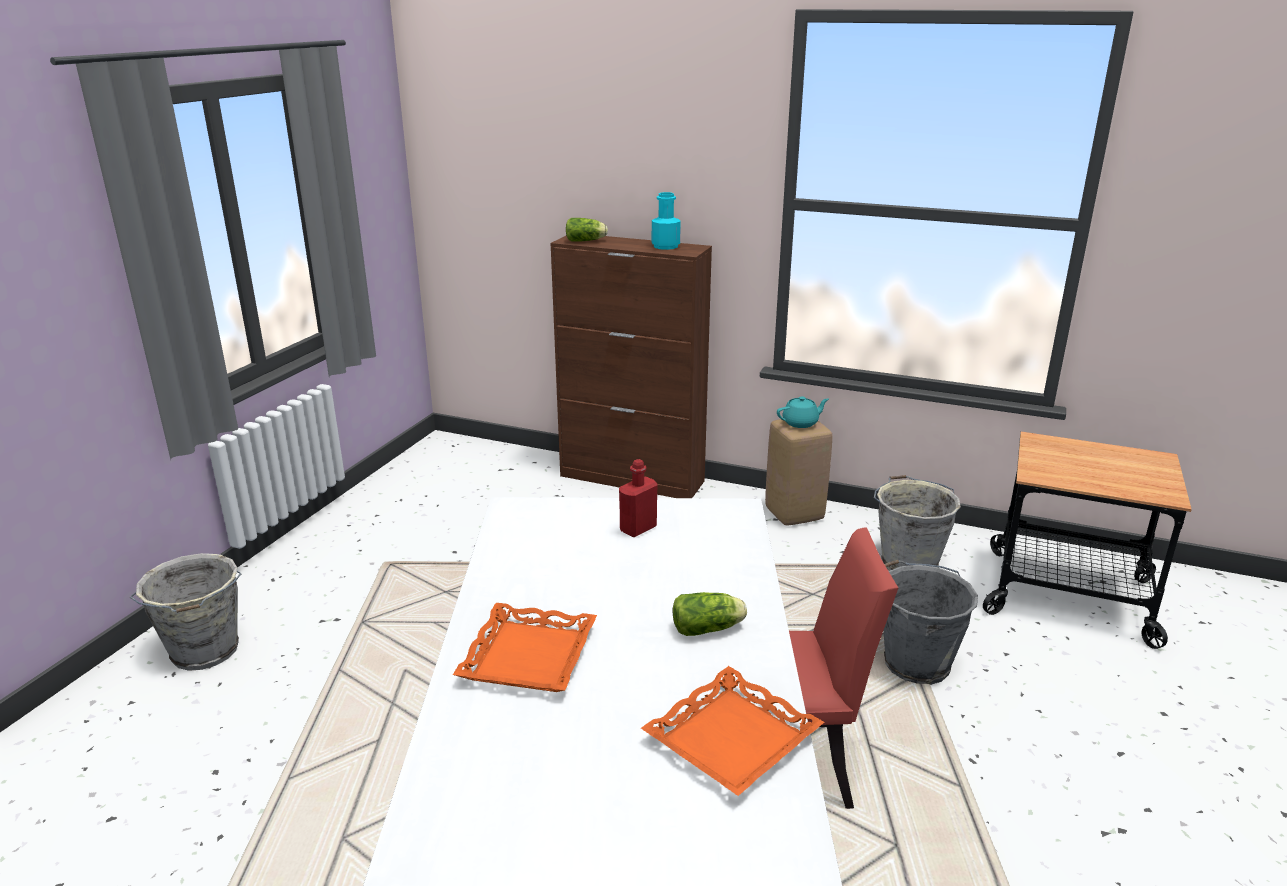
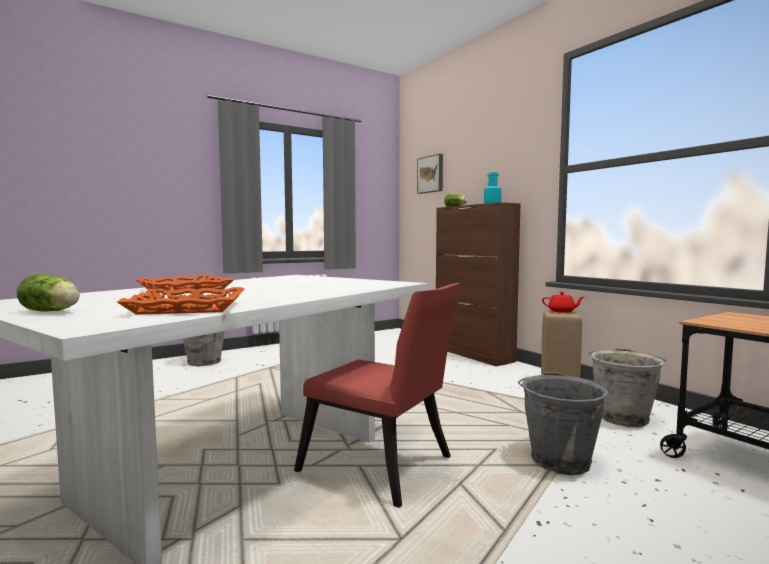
camera: 35 degrees right, 20 degrees down
(499, 154) = (431, 174): none -> picture
(638, 529) = (335, 281): red bottle -> none
(709, 629) = (283, 294): lettuce -> lettuce (52, 311)
(801, 423) = (562, 311): turquoise teapot -> red teapot

